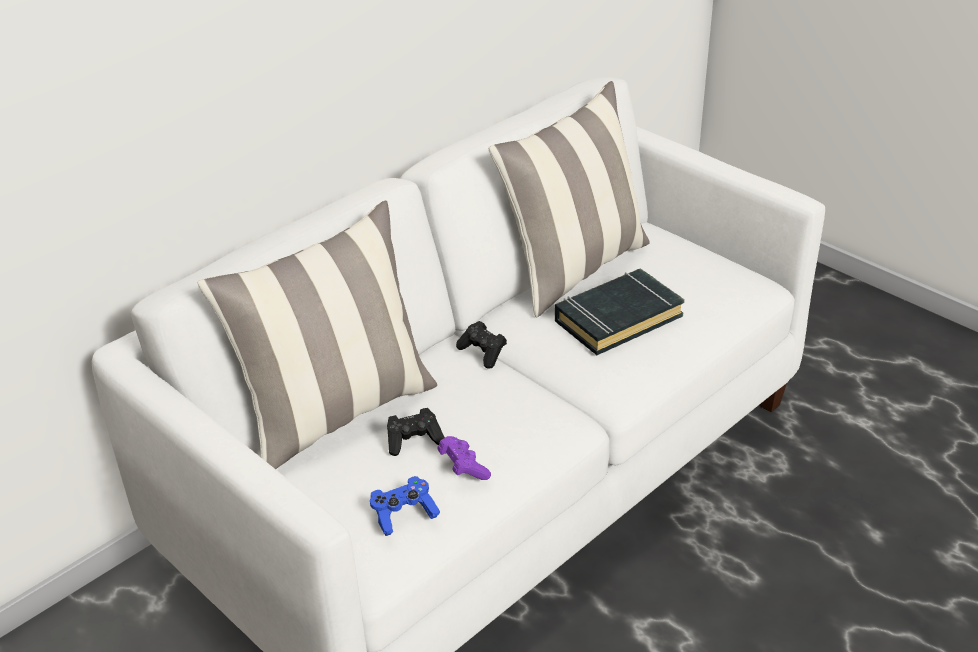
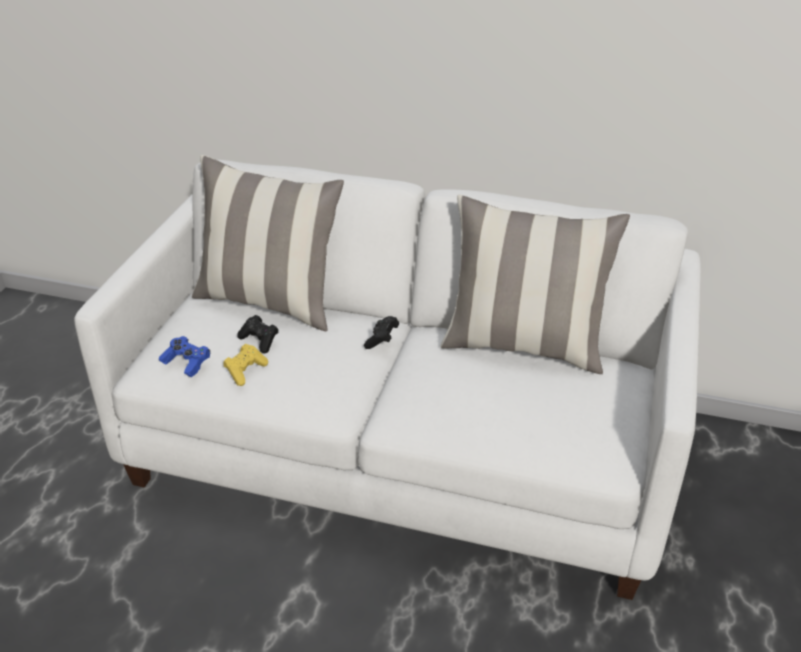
camera: 60 degrees right, 0 degrees up
(463, 467) = (245, 371): purple game controller -> yellow game controller
(617, 318) = (474, 388): black book -> none

